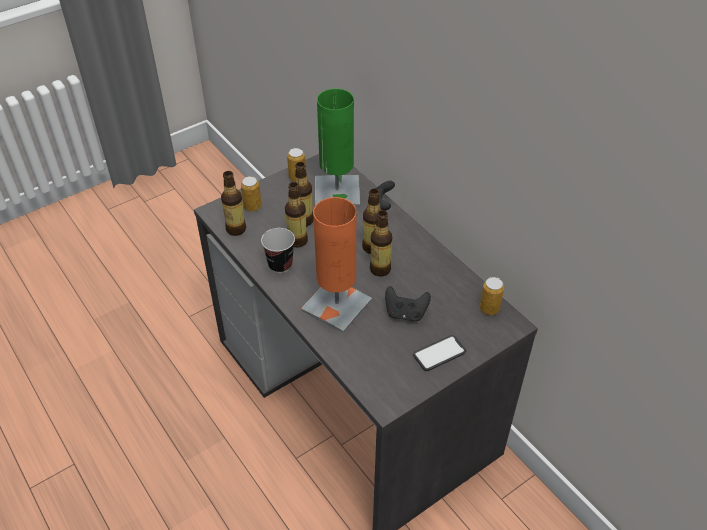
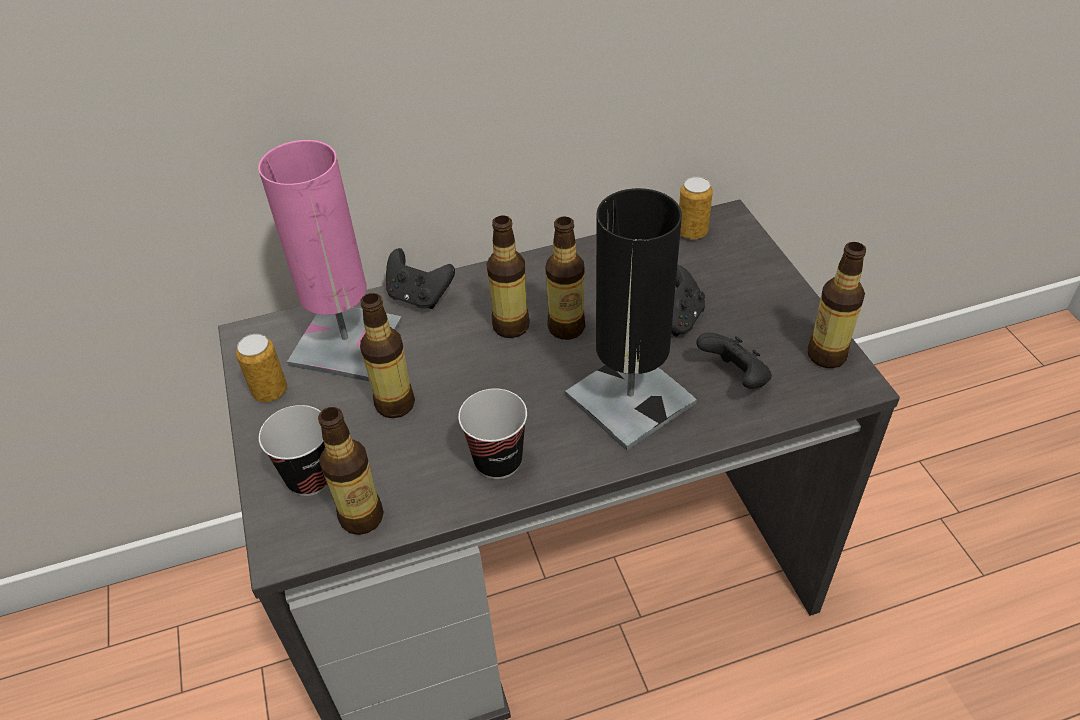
camera: 70 degrees left, 0 degrees up
(252, 207) = (310, 477): can -> cup
(297, 241) = (445, 423): bottle -> bottle (826, 355)
(337, 192) = (346, 343): green table lamp -> pink table lamp
(337, 305) = (630, 399): orange table lamp -> black table lamp
(368, 347) = (735, 378): none -> black game controller
(439, 353) = (766, 301): phone -> none

